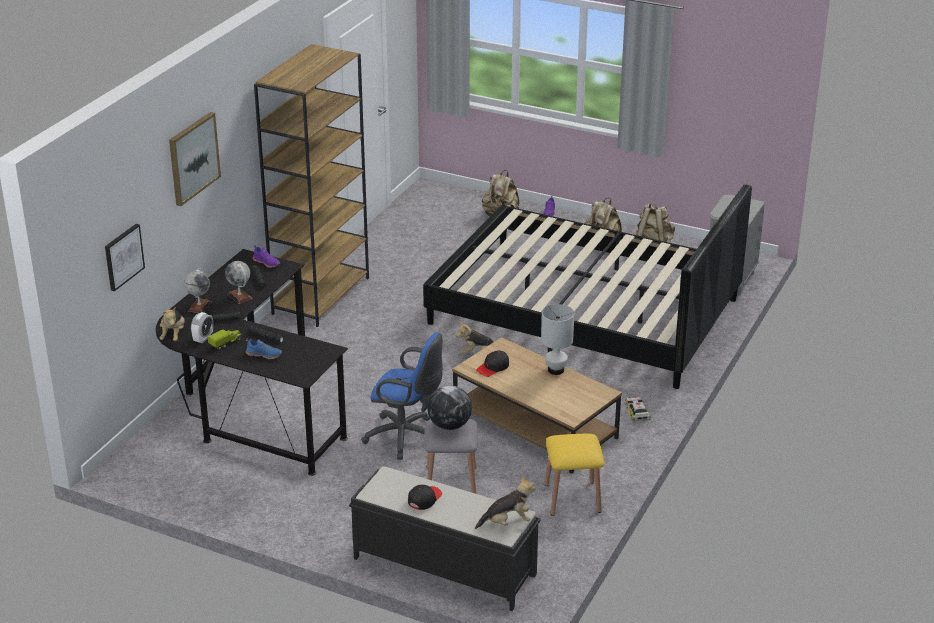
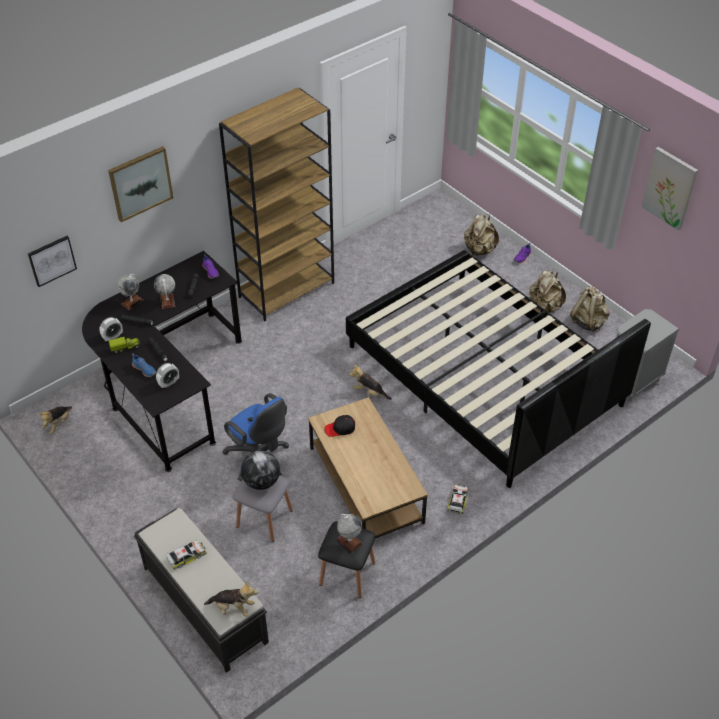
camera: 25 degrees right, 15 degrees up
(173, 335) = (94, 326): plush toy -> plush toy (58, 424)
(301, 358) = (169, 383): none -> alarm clock
(424, 499) = (186, 556): black cap -> toy car
(556, 370) = (389, 450): white table lamp -> none
(572, 498) = (347, 573): yellow stool -> black stool
(578, 444) = (349, 541): none -> globe
(713, 65) = (670, 188): none -> picture

